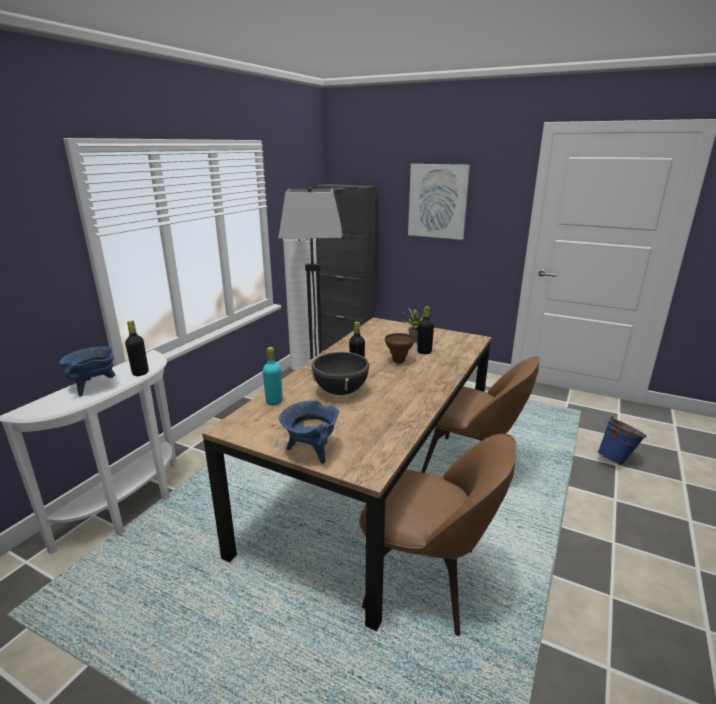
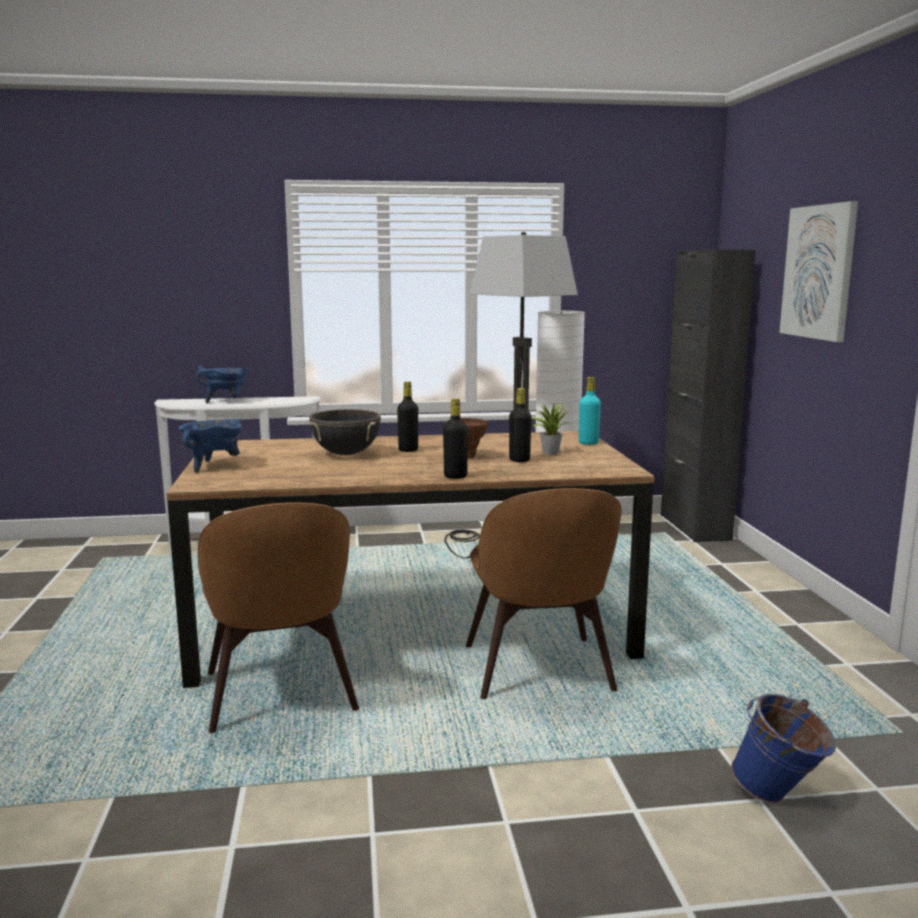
camera: 55 degrees right, 10 degrees down
(140, 373) = (266, 402): black bottle -> black bottle (455, 476)
(274, 402) = (289, 443): turquoise bottle -> turquoise bottle (588, 443)

